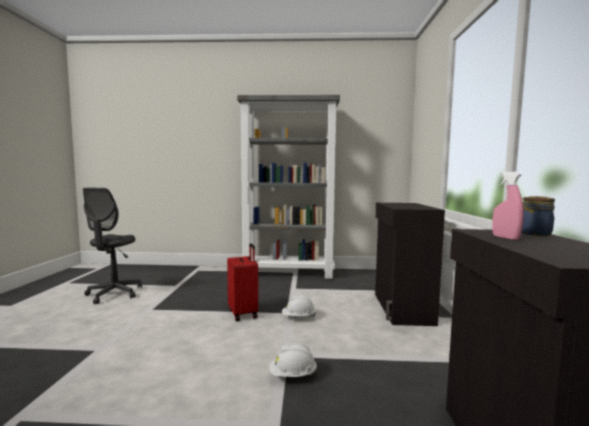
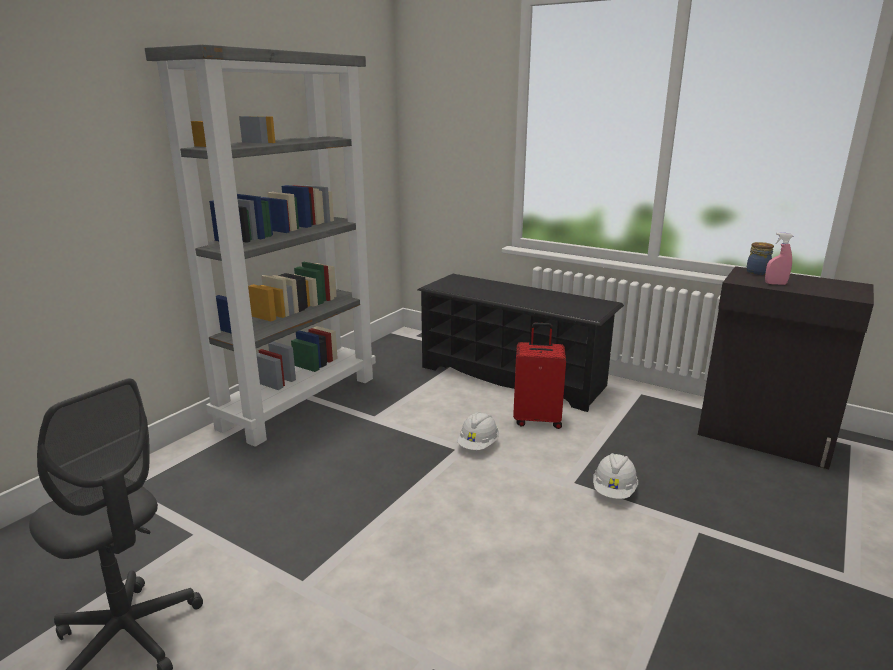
camera: 60 degrees left, 15 degrees up
(243, 313) = (423, 483): red suitcase -> red suitcase (537, 419)
(401, 308) = (513, 376): black cabinet -> black shoe rack

